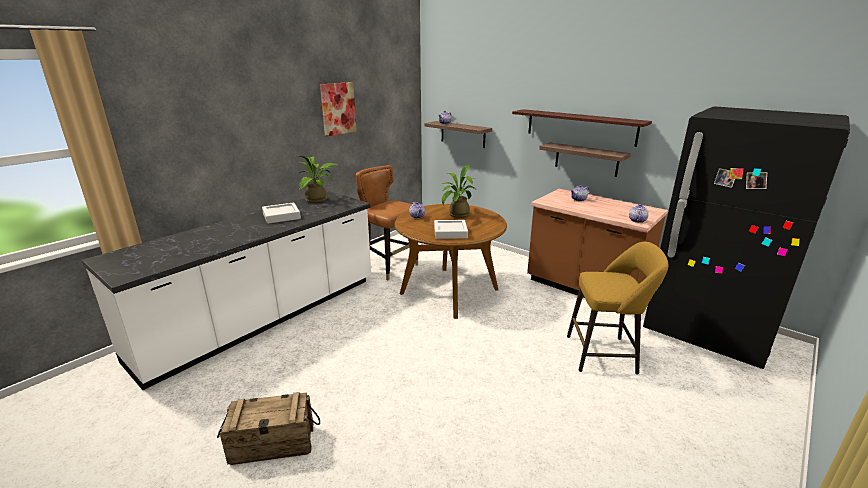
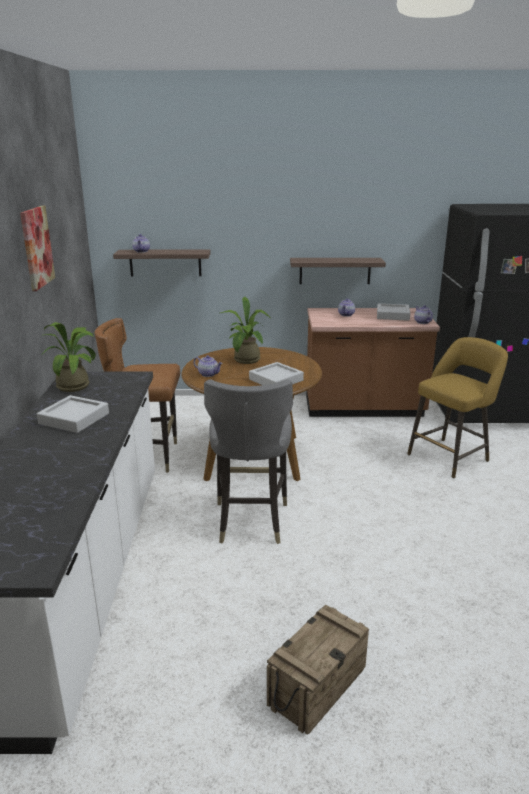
camera: 40 degrees left, 0 degrees up
(387, 329) = (250, 521): none -> grey chair
(580, 127) = (324, 236): shelf -> none
(621, 209) = (392, 315): none -> grey tray

